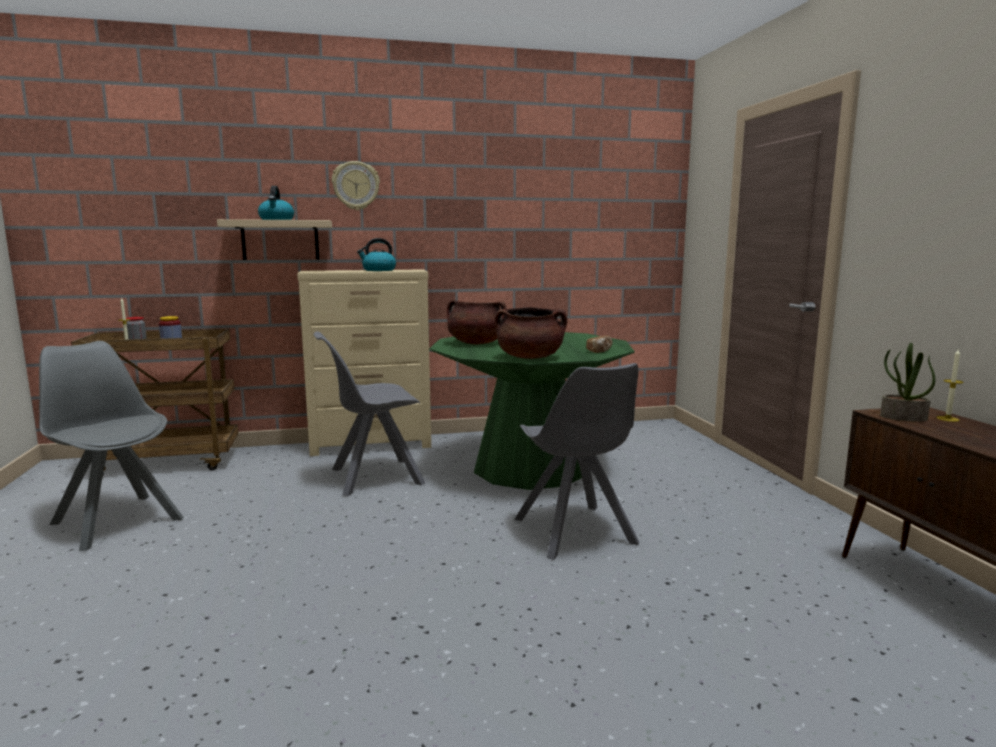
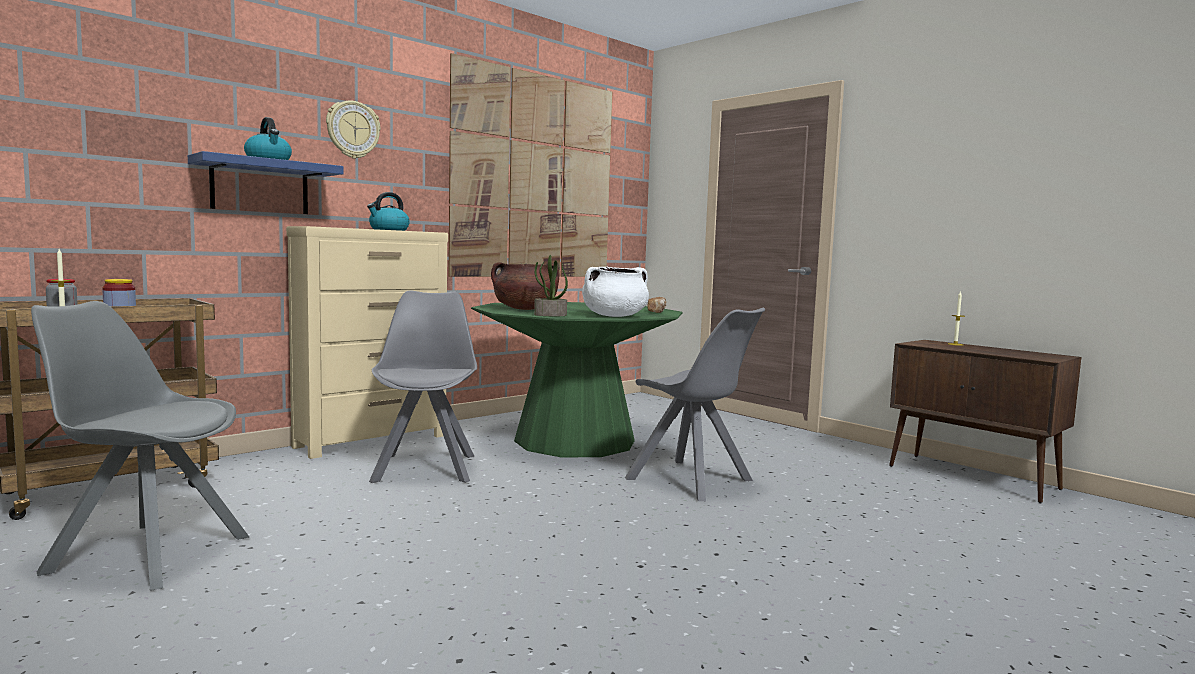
camera: 30 degrees left, 5 degrees down
(280, 240) = (260, 187): beige shelf -> blue shelf
(373, 477) = (426, 467): grey chair -> grey chair turned 135 degrees clockwise
(530, 357) = (614, 316): brown cooking pot -> white cooking pot
(542, 210) = (535, 177): none -> picture
(903, 417) = (932, 345): potted plant -> potted plant (550, 315)

